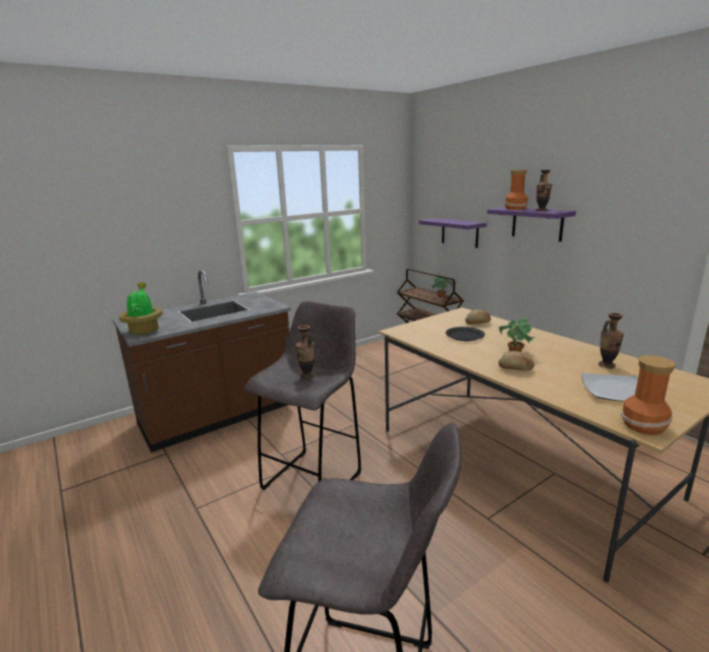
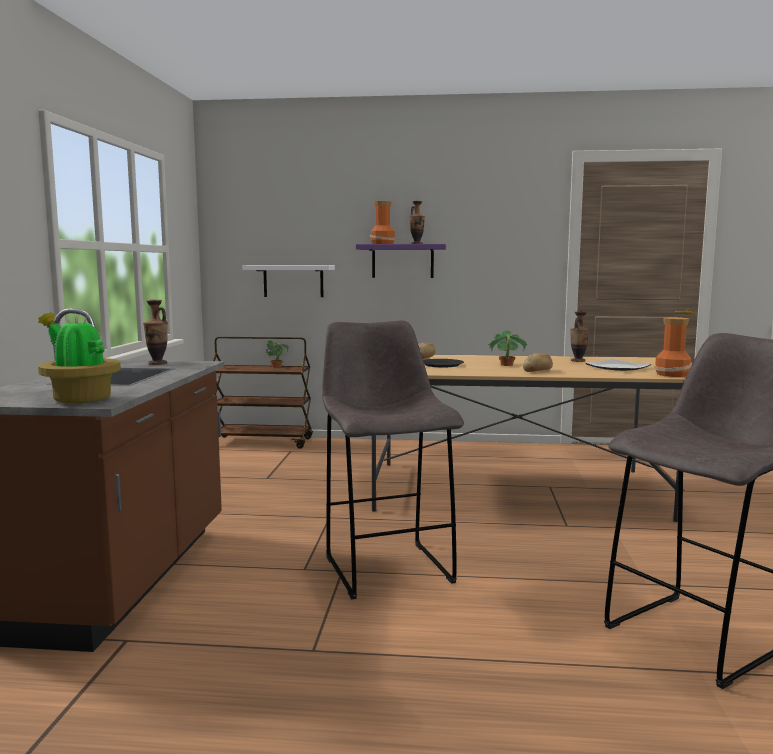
camera: 50 degrees left, 10 degrees down
(307, 375) = (385, 410): vase -> vase (157, 363)
(459, 232) = (293, 281): purple shelf -> white shelf

